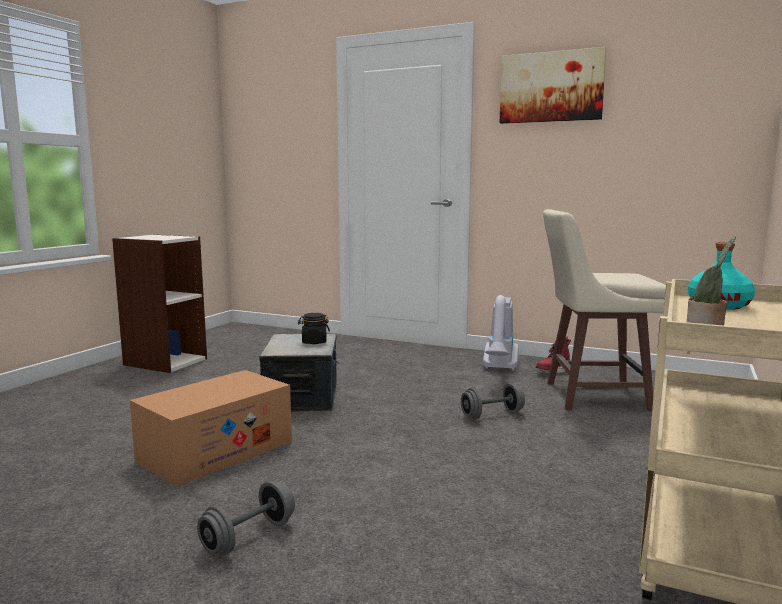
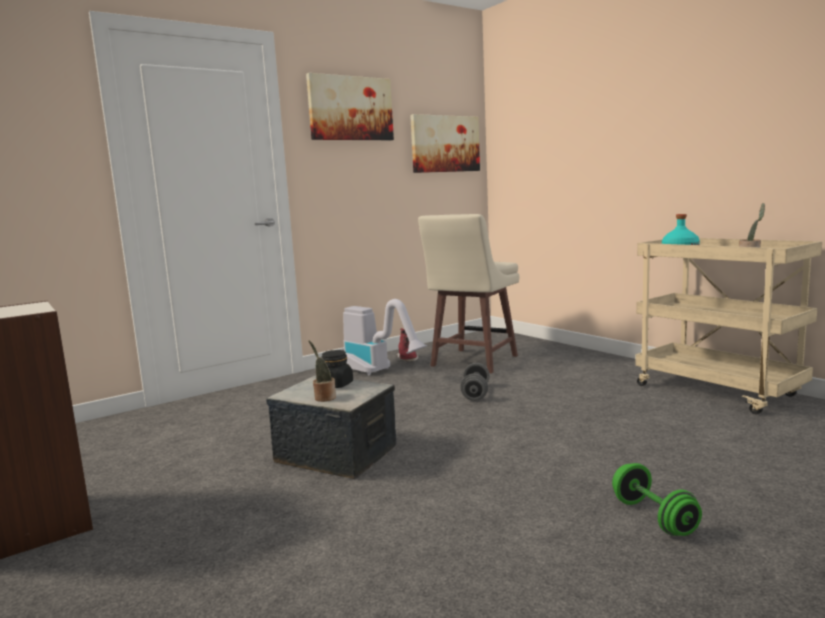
camera: 60 degrees left, 0 degrees up
(215, 451) = (443, 517): cardboard box -> none
(248, 537) = (654, 517): grey dumbbell -> green dumbbell
(281, 345) = (324, 398): none -> potted plant
(692, 120) = (445, 144): none -> picture

